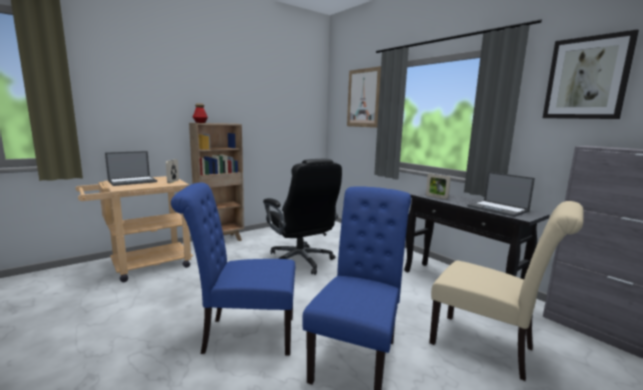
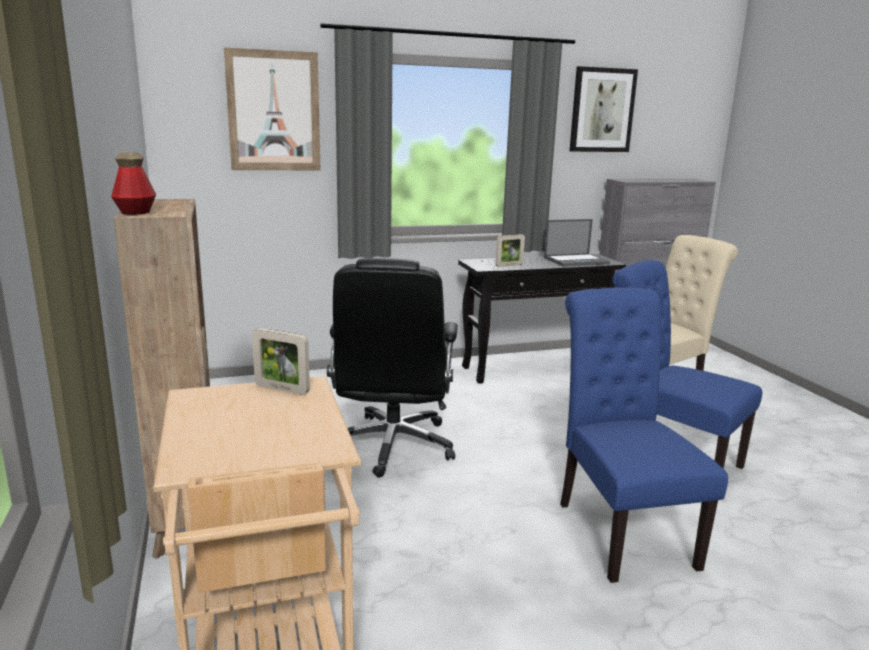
camera: 70 degrees left, 5 degrees up
(133, 181) = (228, 436): laptop -> none
(243, 335) = (619, 529): blue chair -> blue chair turned 150 degrees clockwise
(300, 261) = (392, 446): black office chair -> black office chair turned 105 degrees clockwise

